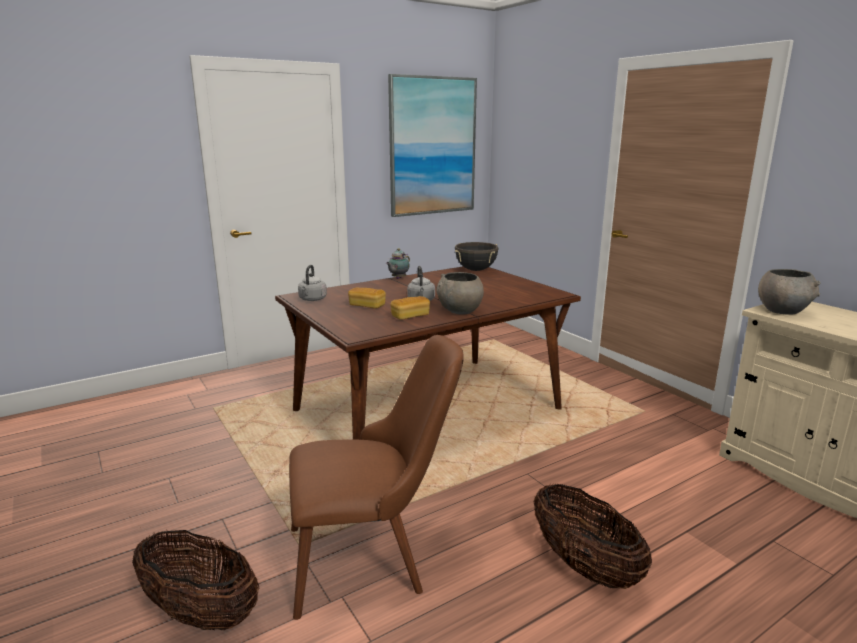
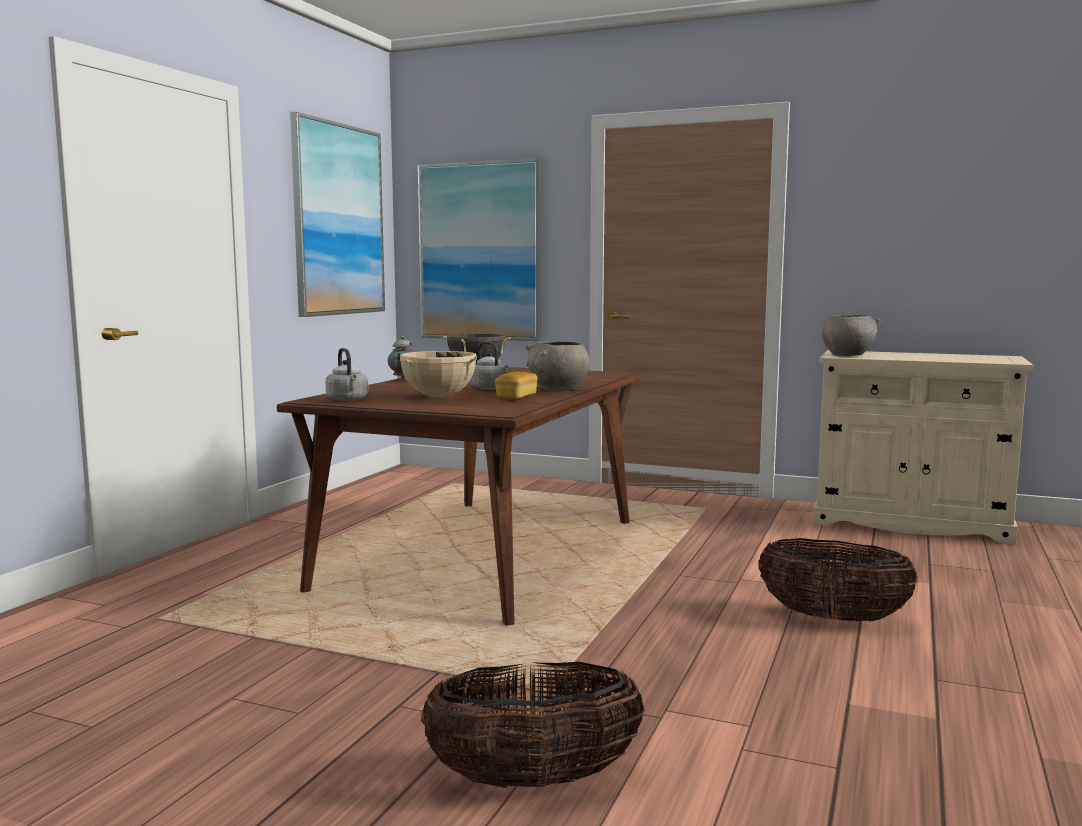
camera: 35 degrees left, 10 degrees down
(367, 306) = (439, 397): bread -> beige cooking pot
(373, 556) = (641, 673): brown chair -> none
(537, 170) = (480, 251): none -> picture

